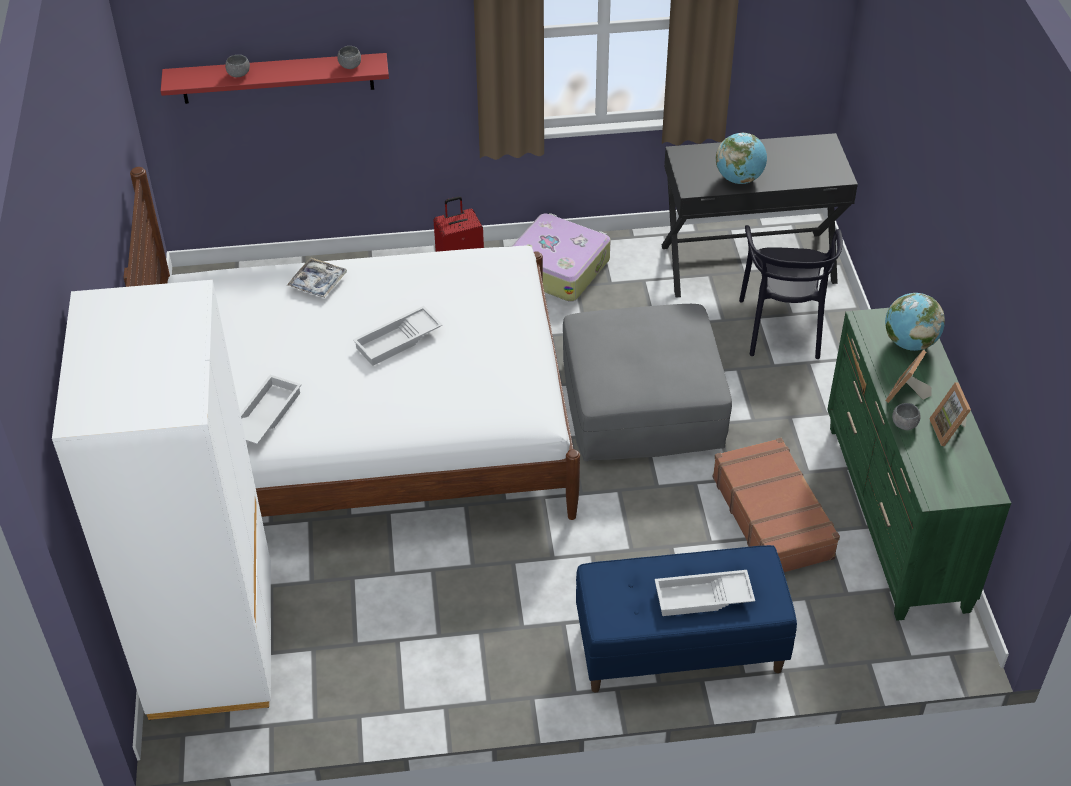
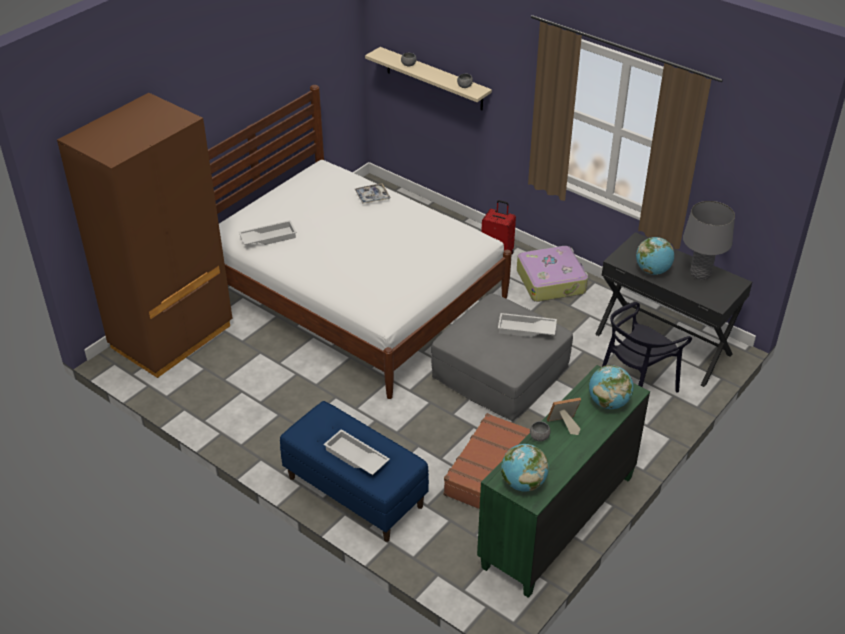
camera: 45 degrees right, 5 degrees down
(213, 644) = (172, 337): white wardrobe -> brown wardrobe
(277, 78) = (434, 79): red shelf -> beige shelf
(398, 341) = (369, 243): white tray -> white tray (526, 330)
(784, 154) = (700, 274): none -> grey table lamp
(950, 431) = (560, 458): picture frame -> none
(957, 482) = (523, 483): none -> globe

